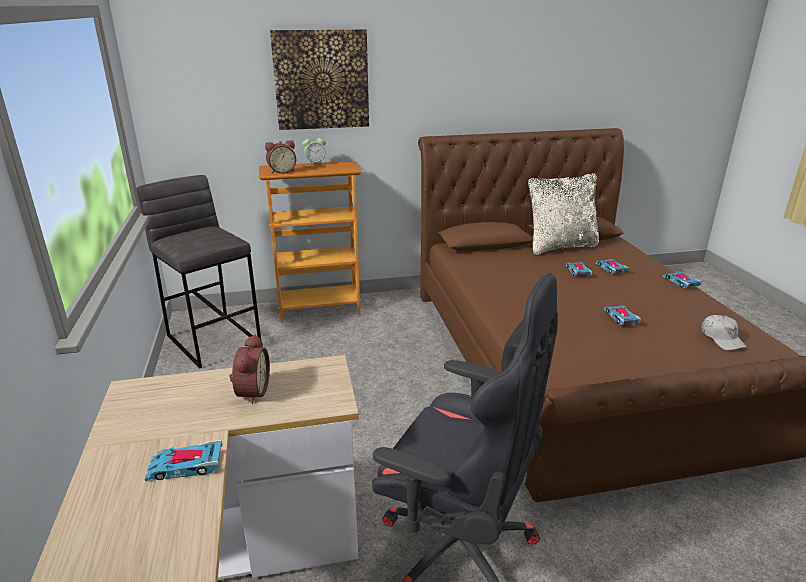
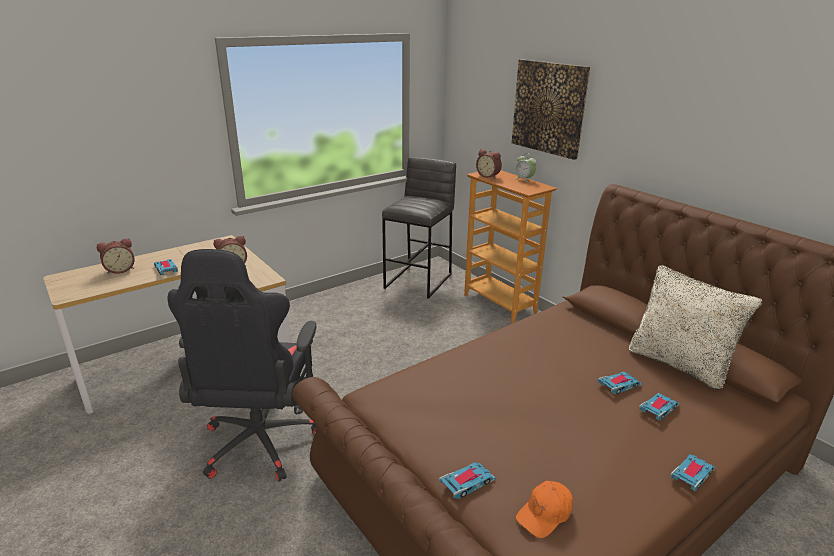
camera: 65 degrees right, 0 degrees up
(115, 534) = (120, 270): none -> alarm clock
(620, 317) = (524, 425): toy car -> toy car (467, 482)
(722, 338) = (545, 514): white cap -> orange cap

